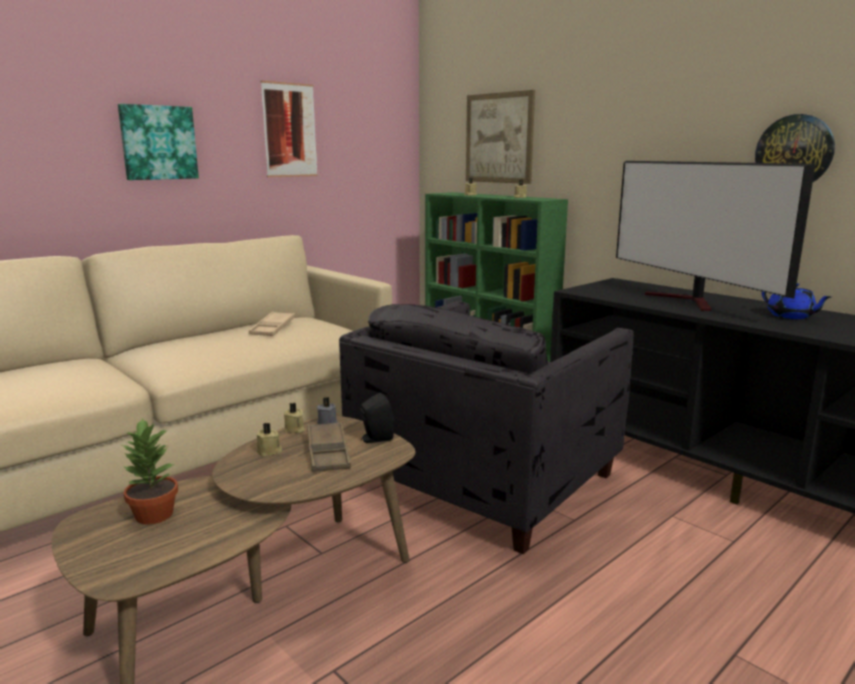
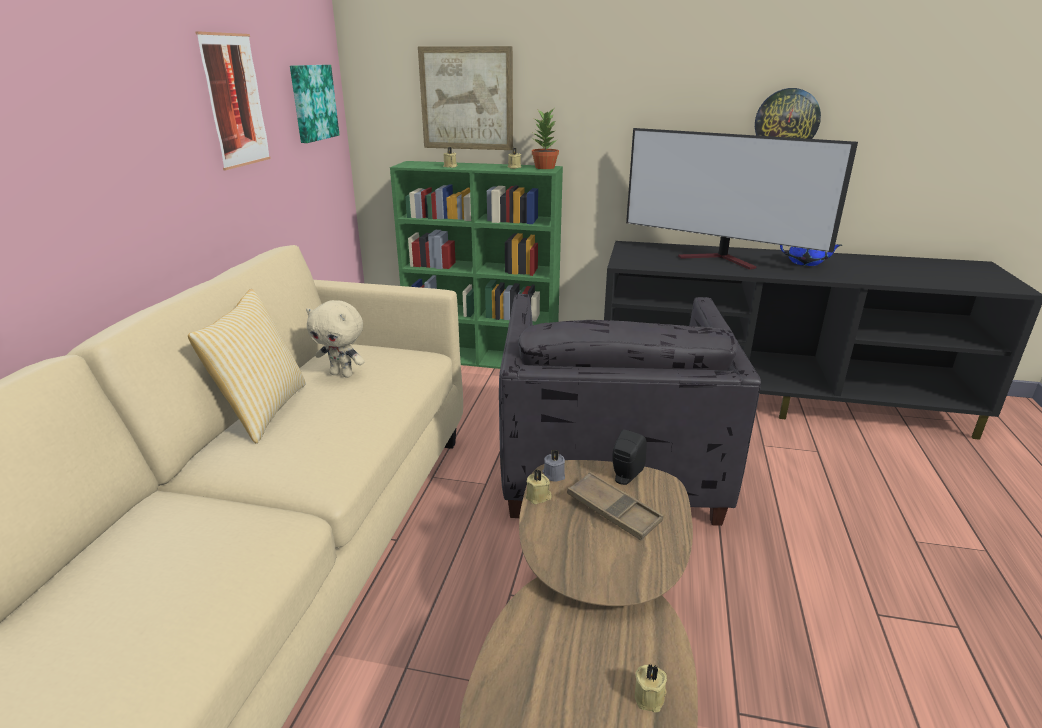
camera: 35 degrees left, 10 degrees up
(154, 515) = (551, 670): potted plant -> potted plant (545, 167)
(158, 142) = (95, 142): picture -> picture (312, 102)
(199, 335) = (262, 411): none -> pillow
(269, 451) = (561, 534): beige candle -> beige candle (650, 697)
(273, 328) = (342, 374): beige tray -> beige plush toy

